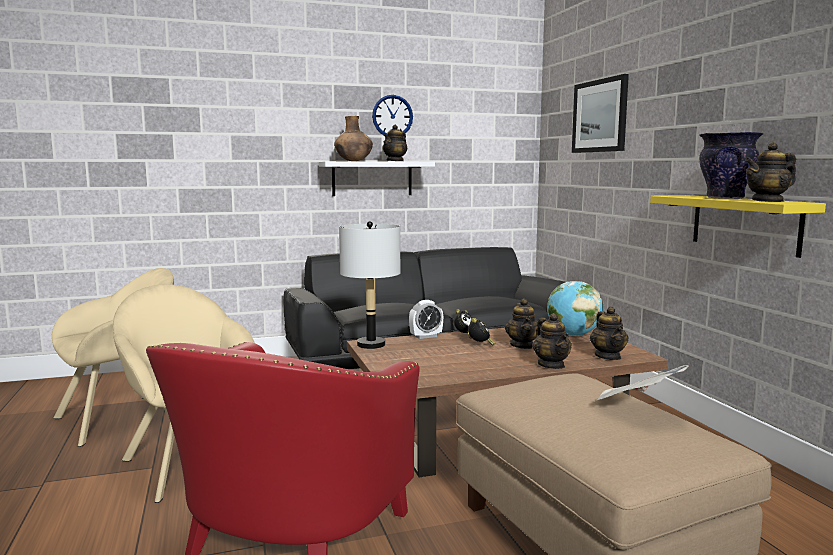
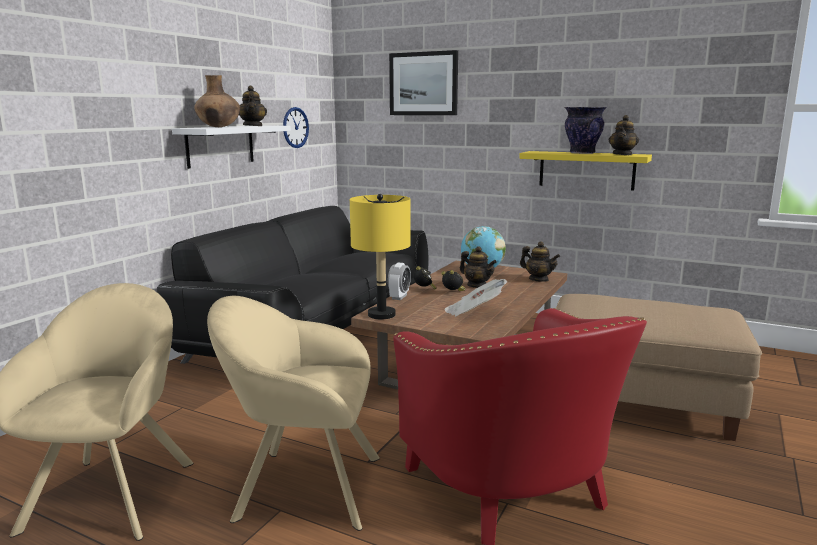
camera: 45 degrees left, 5 degrees up
(371, 345) = (382, 315): grey table lamp -> yellow table lamp
(392, 116) = (232, 75): wall clock -> wall clock (295, 127)
(551, 365) = (529, 294): teapot -> none
(636, 406) = (662, 301): newspaper -> newspaper (474, 313)

